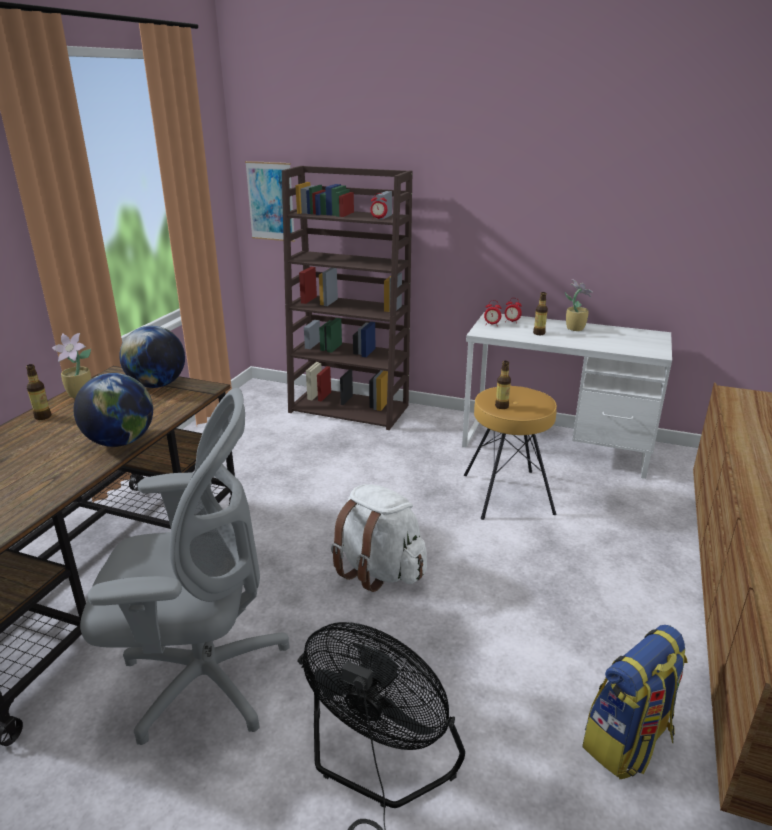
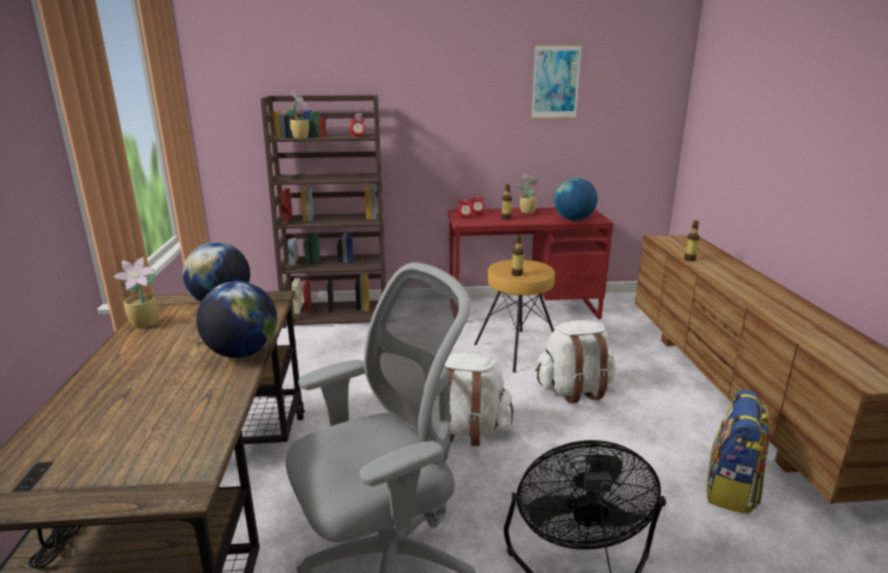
camera: 25 degrees left, 5 degrees down
(43, 417) = (125, 350): bottle -> bottle (689, 259)
(271, 201) = (235, 131): picture -> picture (555, 82)
(321, 214) = (301, 137): none -> potted plant
(534, 559) = (574, 390): none -> white backpack
(555, 444) = (523, 309): white desk -> red desk
(623, 347) = (573, 219): none -> globe

